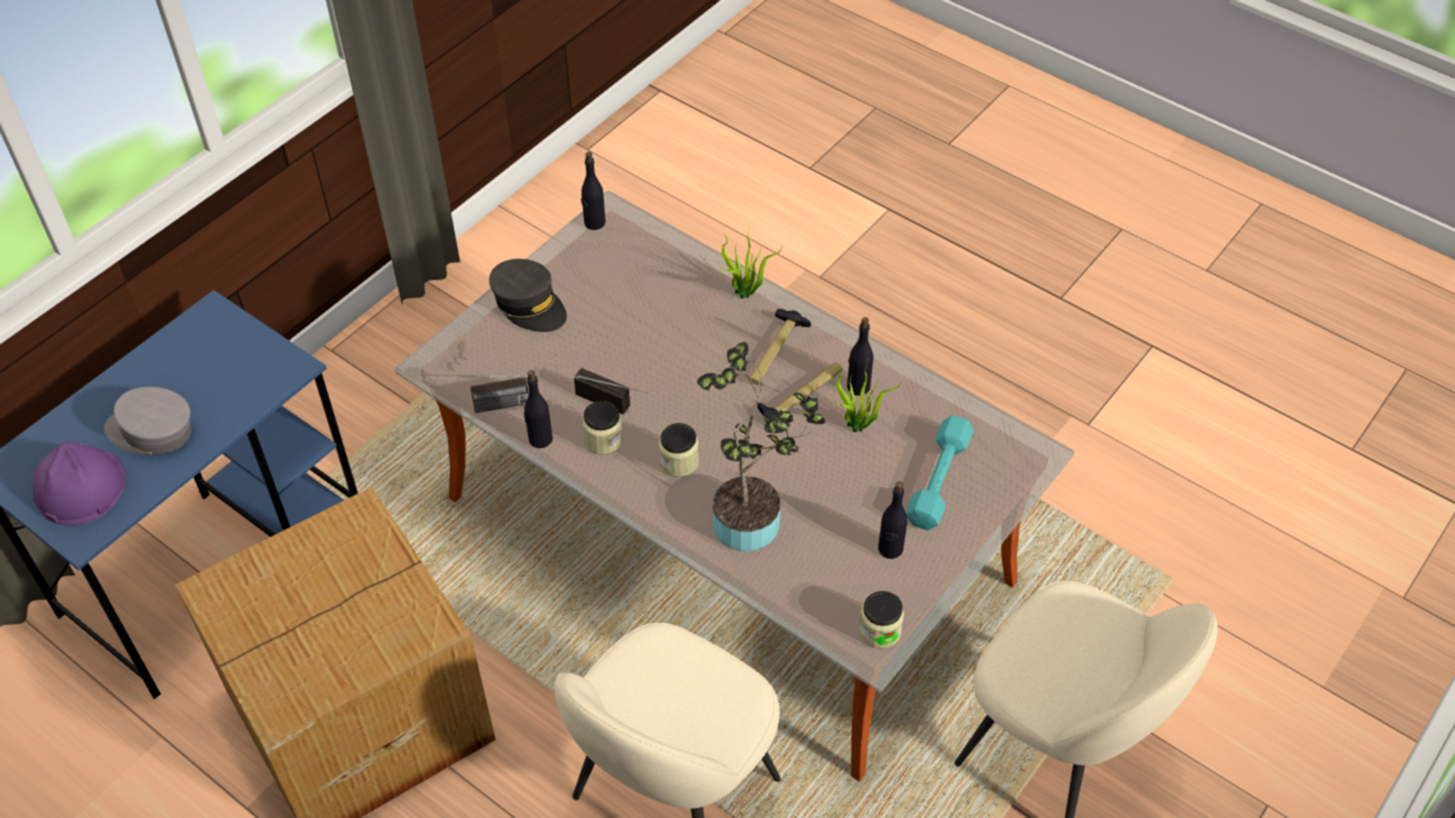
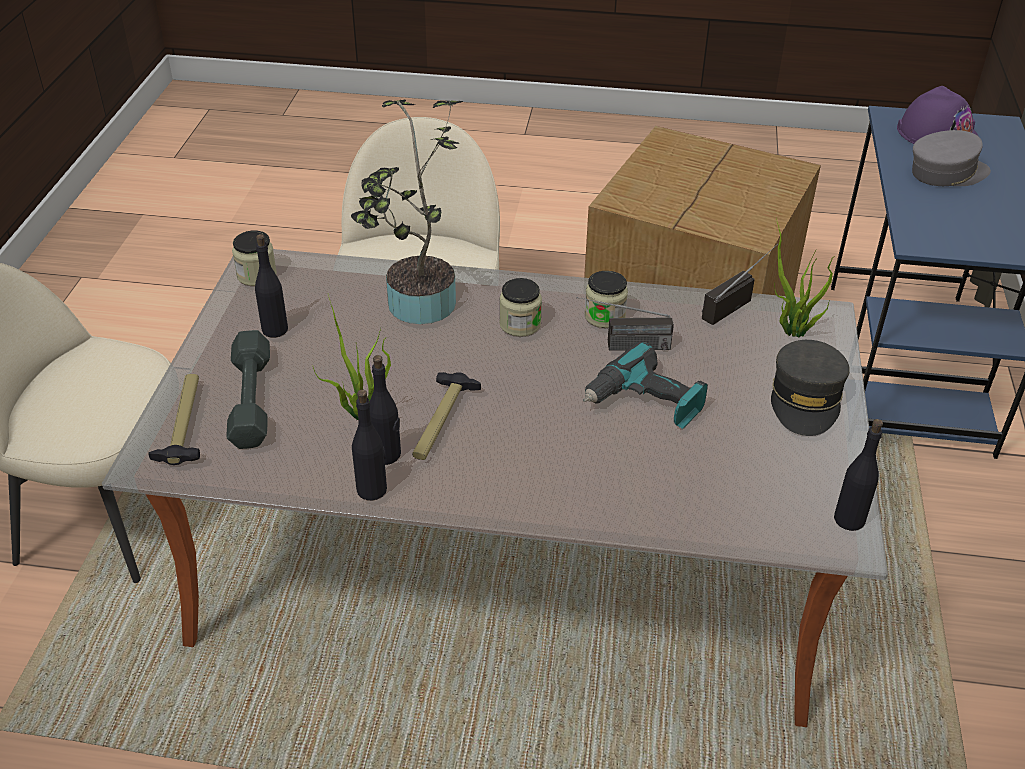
camera: 150 degrees right, 10 degrees down
(529, 305) = (806, 399): grey cap -> grey cap turned 90 degrees counterclockwise
(540, 439) = (660, 297): black bottle -> black bottle (372, 489)
(644, 350) = (645, 403): none -> power drill
(745, 294) = (590, 507): potted plant -> potted plant (791, 332)
(775, 352) = (504, 455): hammer -> hammer (184, 424)
(938, 479) = (251, 399): turquoise dumbbell -> grey dumbbell

